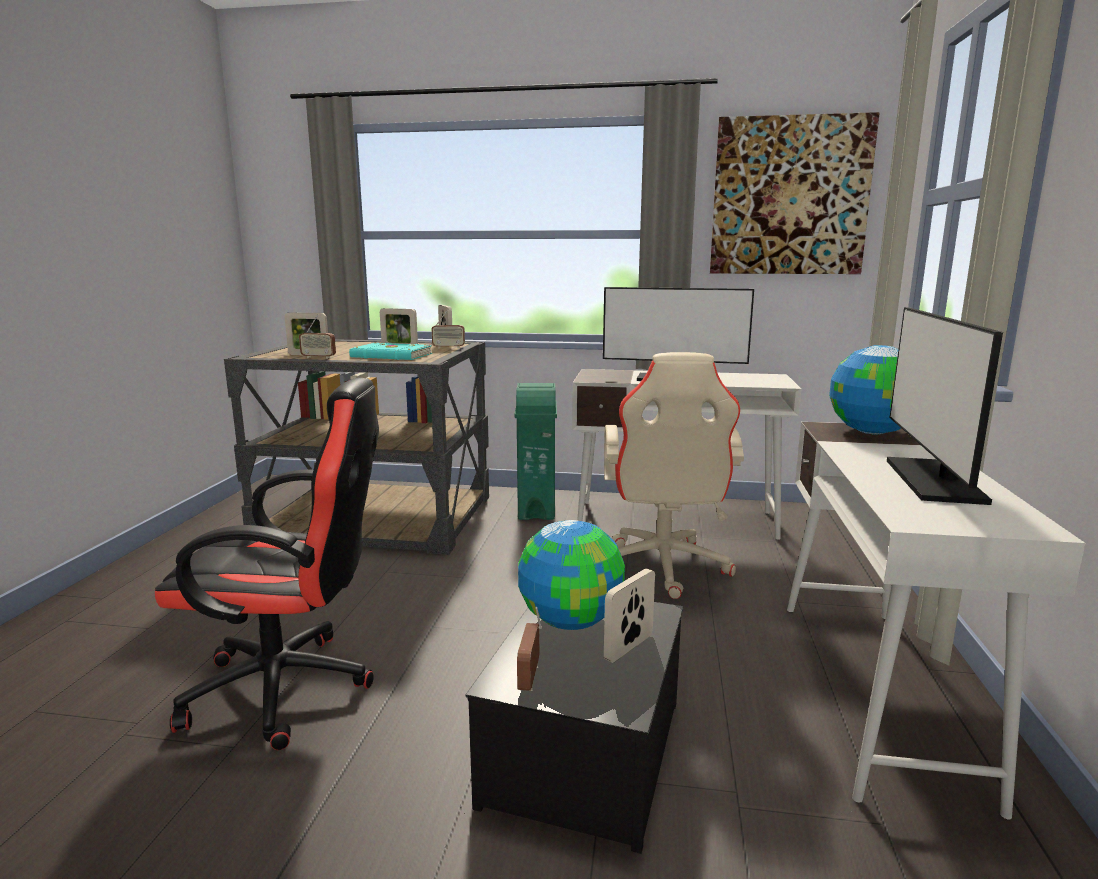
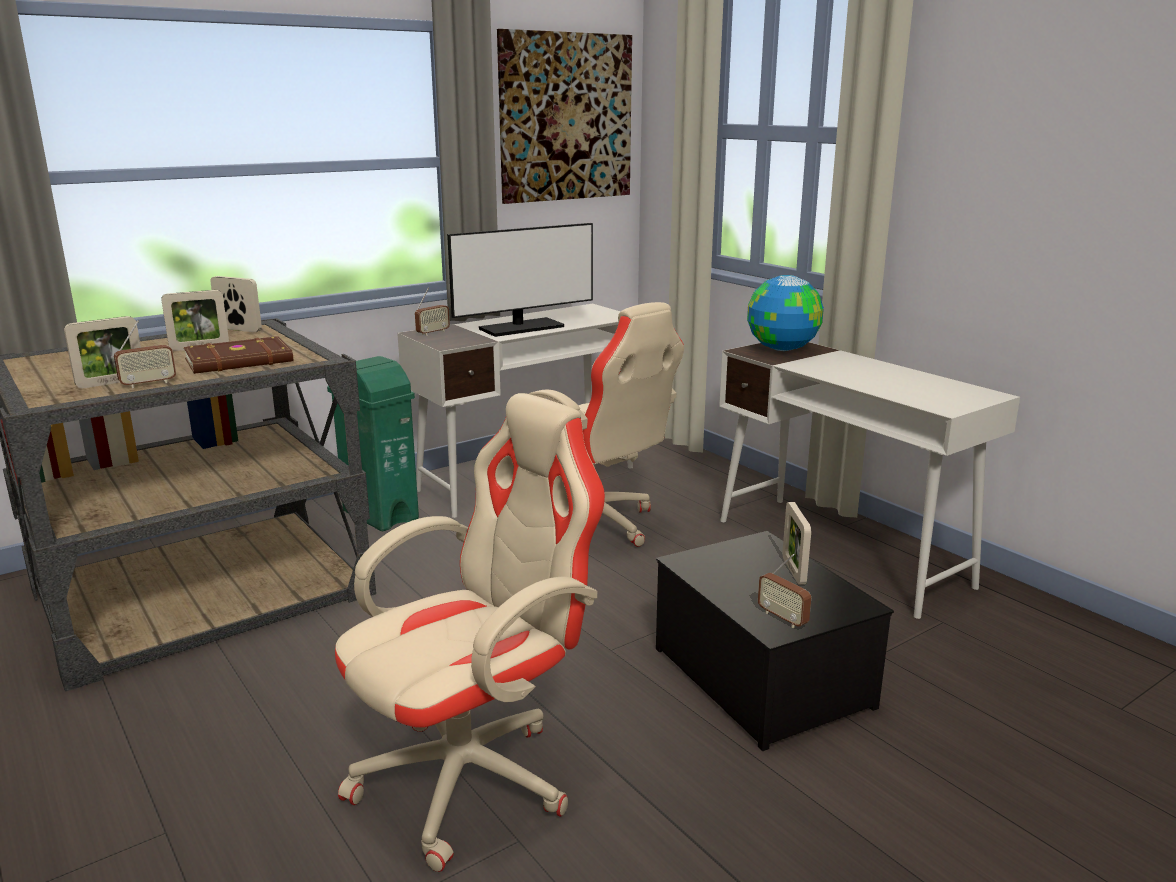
camera: 45 degrees left, 5 degrees up
(293, 691) = (477, 775): black office chair -> beige office chair
(391, 356) = (240, 361): turquoise book -> brown book
(448, 348) = (268, 335): radio -> radio (433, 333)
(571, 621) = (728, 572): globe -> none
(934, 481) = (894, 378): monitor -> none

